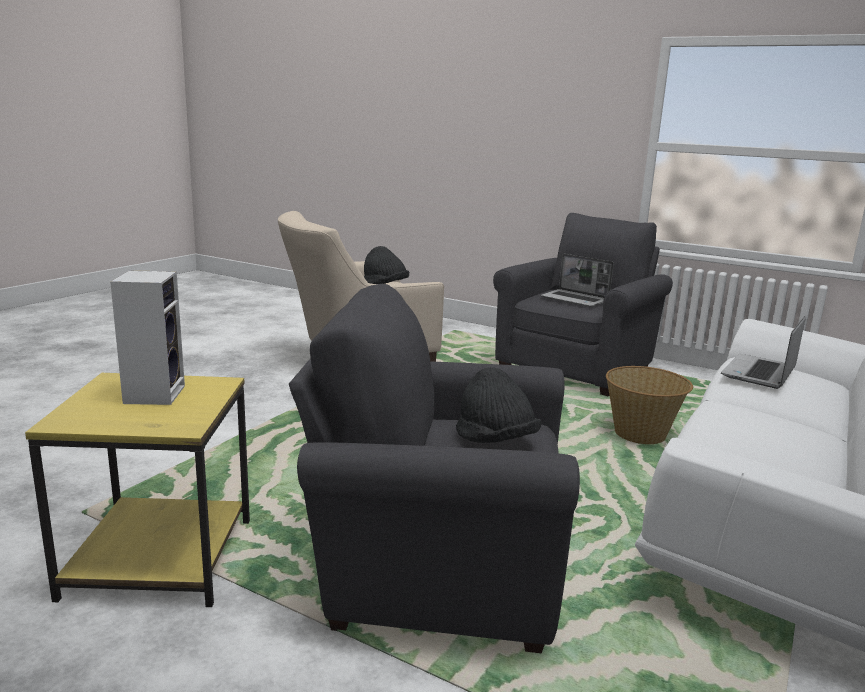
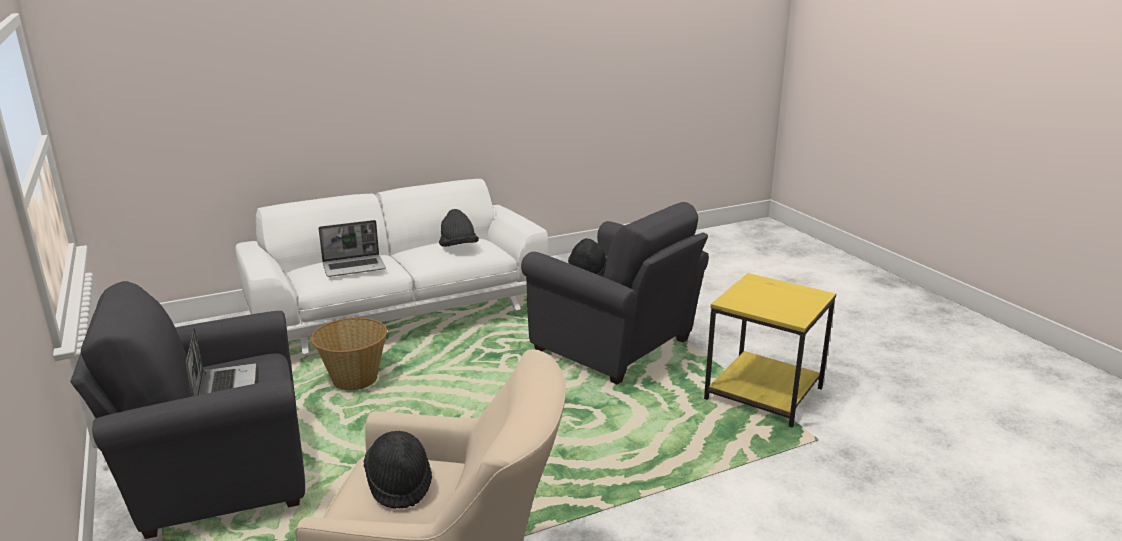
camera: 145 degrees left, 5 degrees up
(154, 393) = (769, 302): speaker -> none
(748, 429) = (458, 247): none -> black hat

